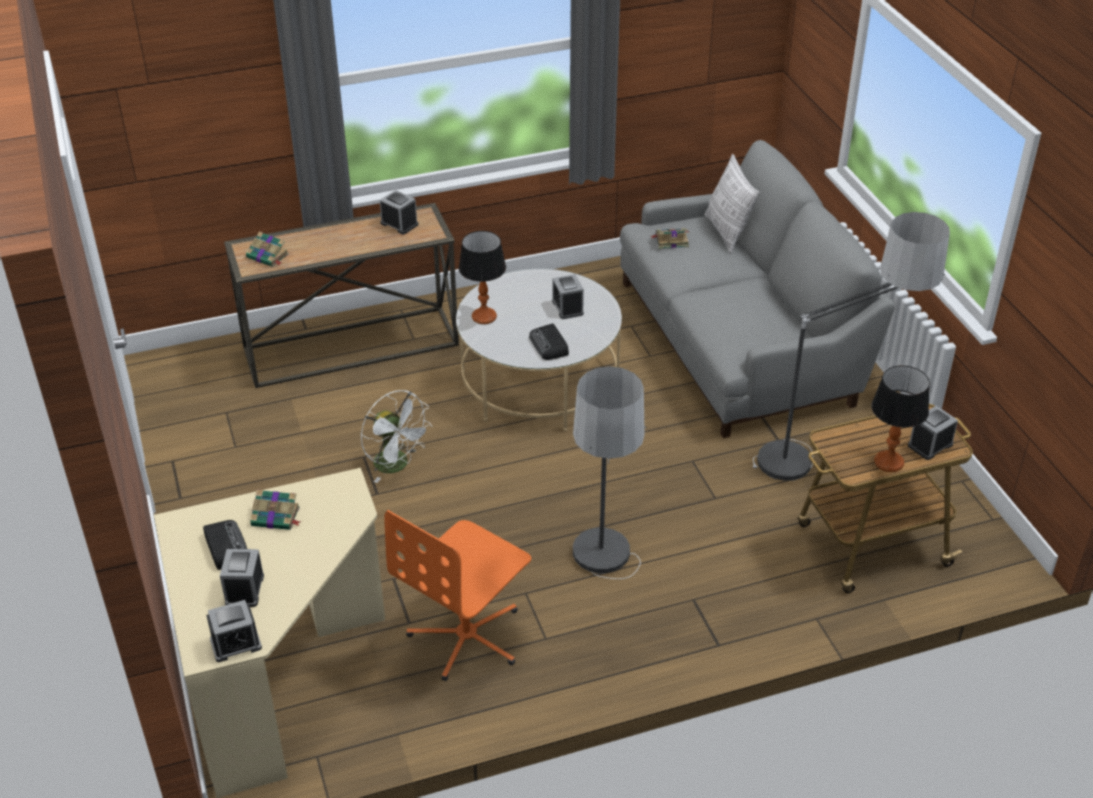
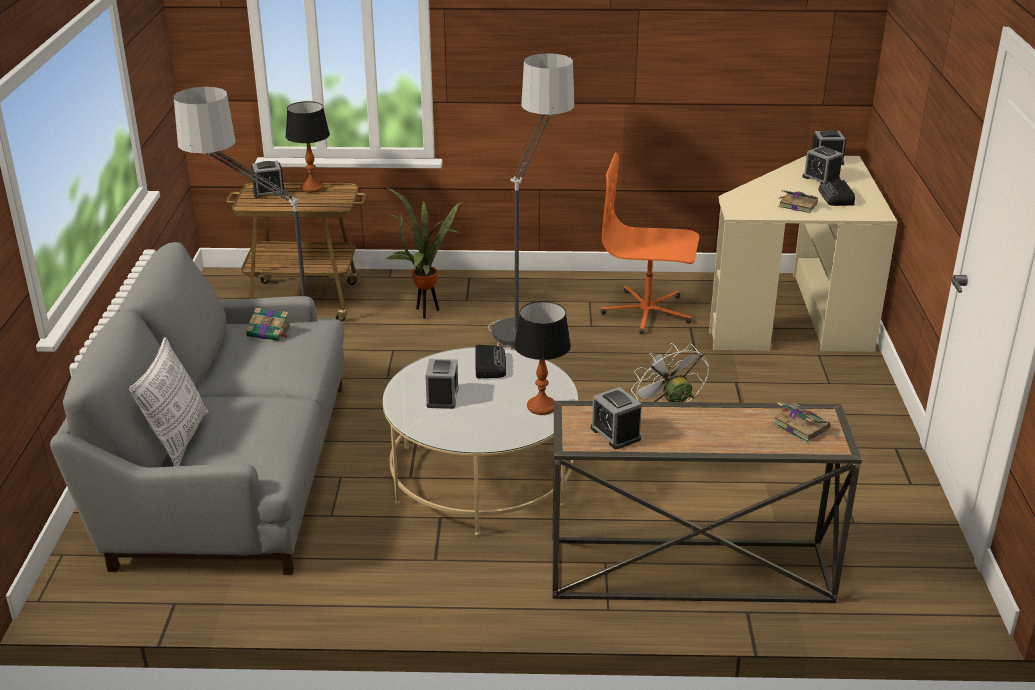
camera: 160 degrees left, 10 degrees down
(244, 589) = (821, 179): alarm clock -> alarm clock turned 120 degrees clockwise
(467, 636) = (647, 312): orange office chair -> orange office chair turned 135 degrees counterclockwise
(670, 240) = (259, 439): book -> book (270, 332)
(725, 566) = (426, 311): none -> potted plant

